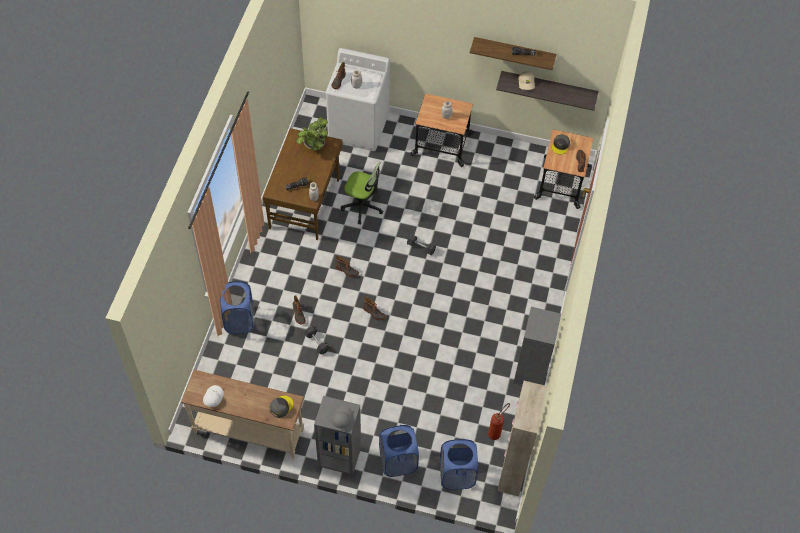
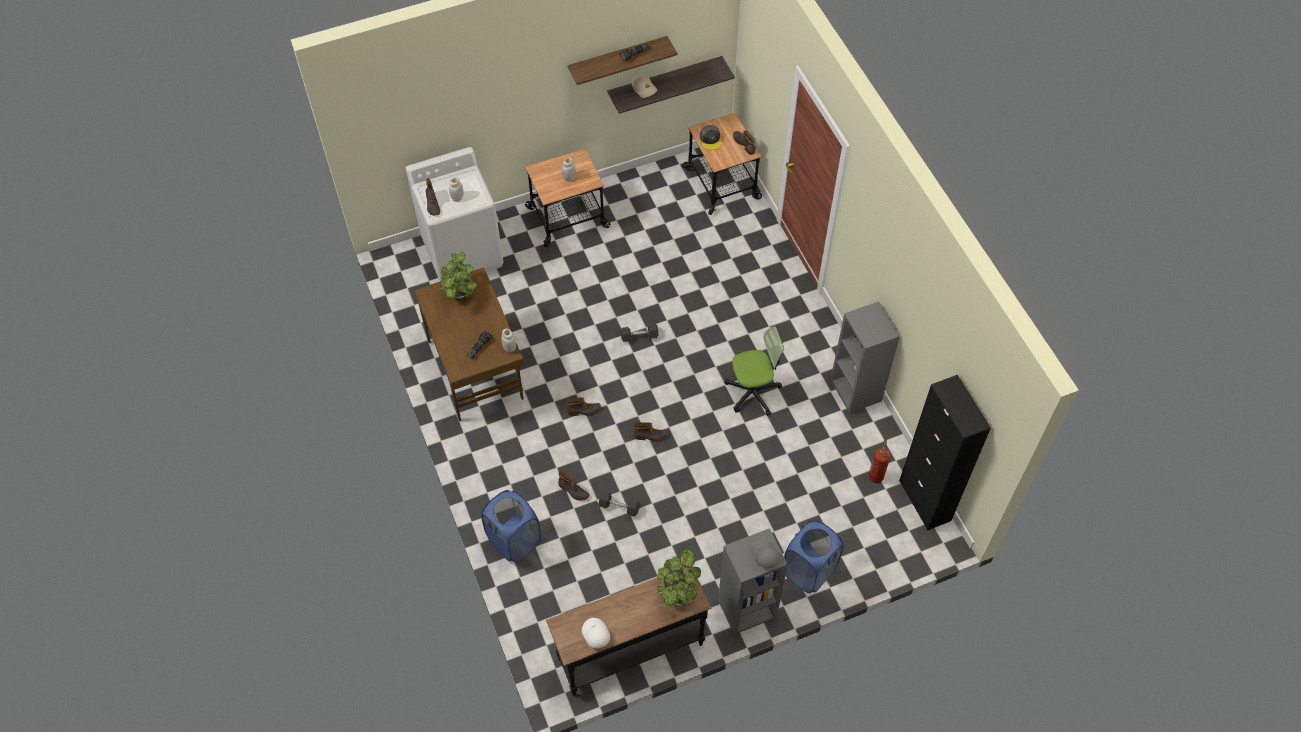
camera: 35 degrees left, 0 degrees up
(249, 431) = (630, 650): beige console table -> black console table
(281, 406) = (677, 592): grey cap -> potted plant
(362, 206) = (540, 332): office chair -> office chair (753, 392)
(456, 475) = (876, 542): blue laundry basket -> none
(512, 471) = (924, 500): beige cabinet -> black cabinet

